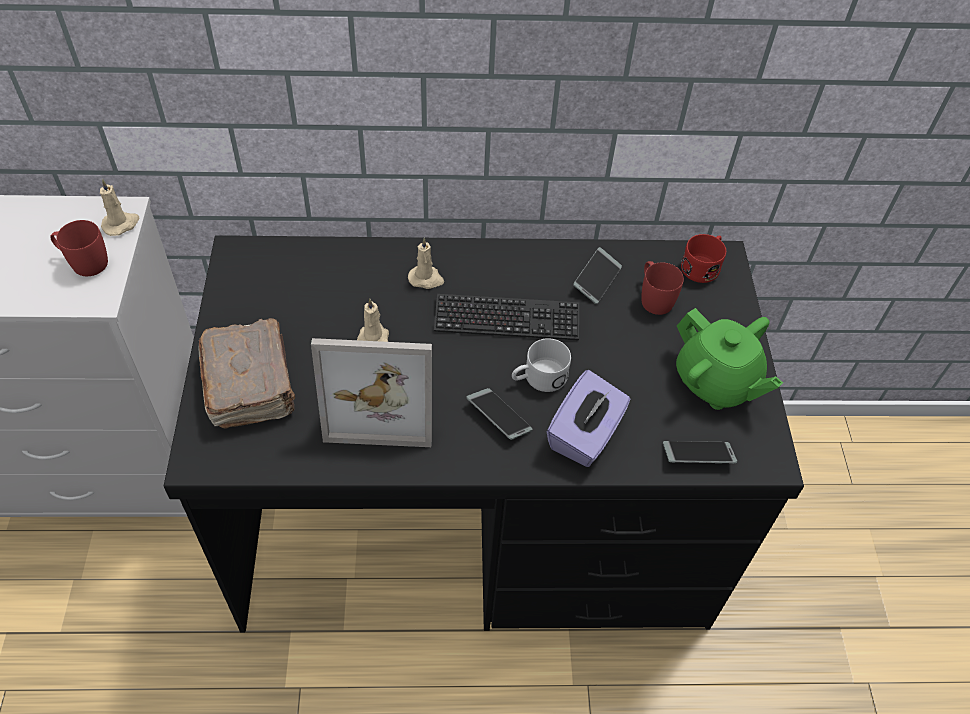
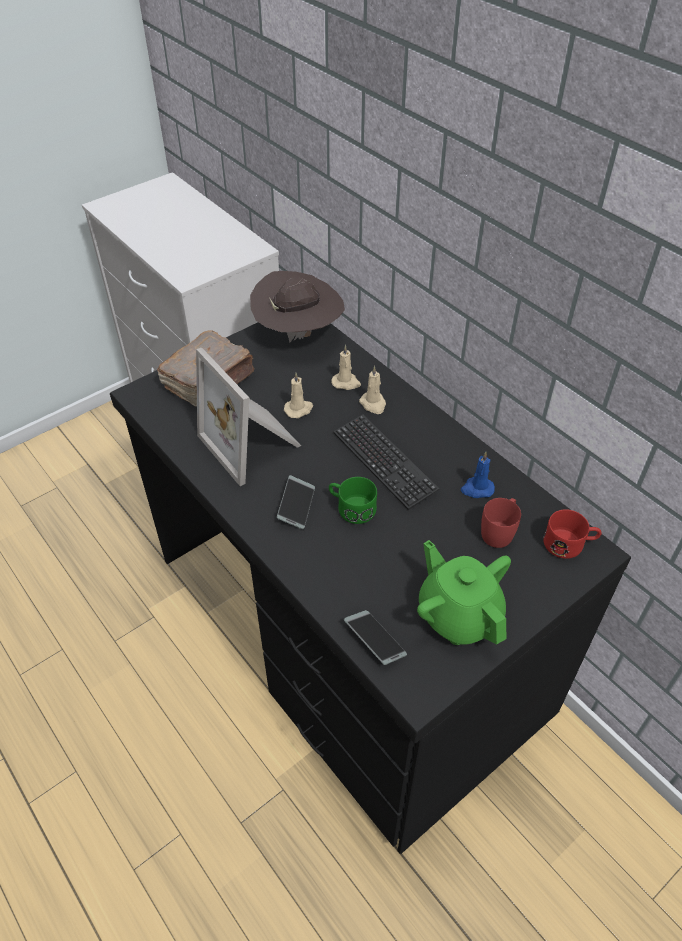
camera: 55 degrees right, 5 degrees down
(83, 262) = (206, 259): red mug -> none
(121, 224) = (247, 254): beige candle -> beige candle (346, 383)
(263, 269) = (298, 334): none -> brown hat
(538, 378) = (351, 507): white mug -> green mug
(585, 435) = (327, 561): purple tissue box -> none
(596, 280) = (477, 489): phone -> blue candle
(715, 382) = (459, 615): green teapot -> green teapot turned 135 degrees clockwise

